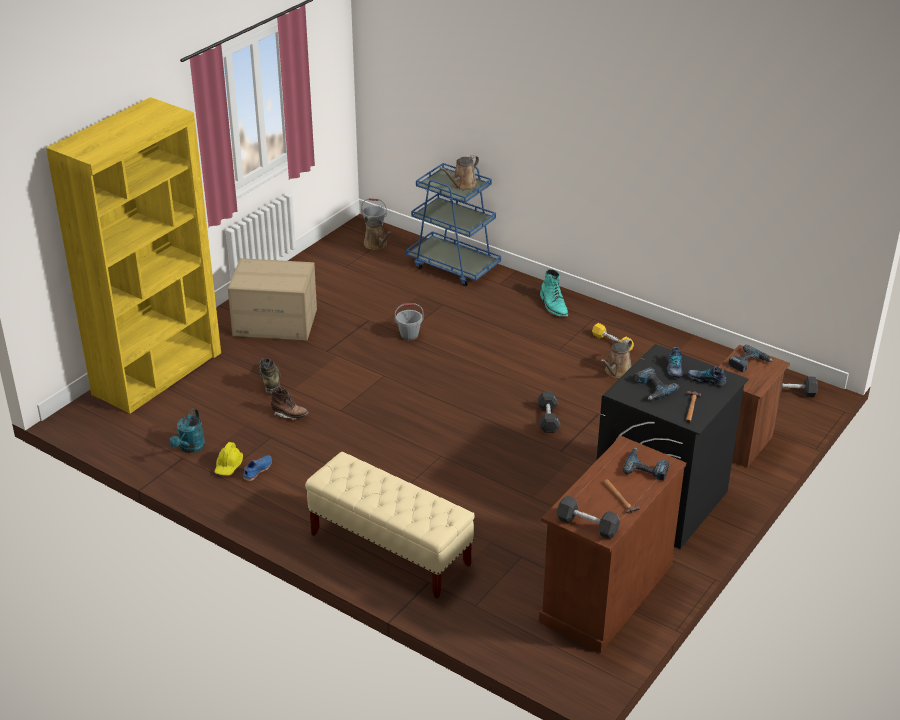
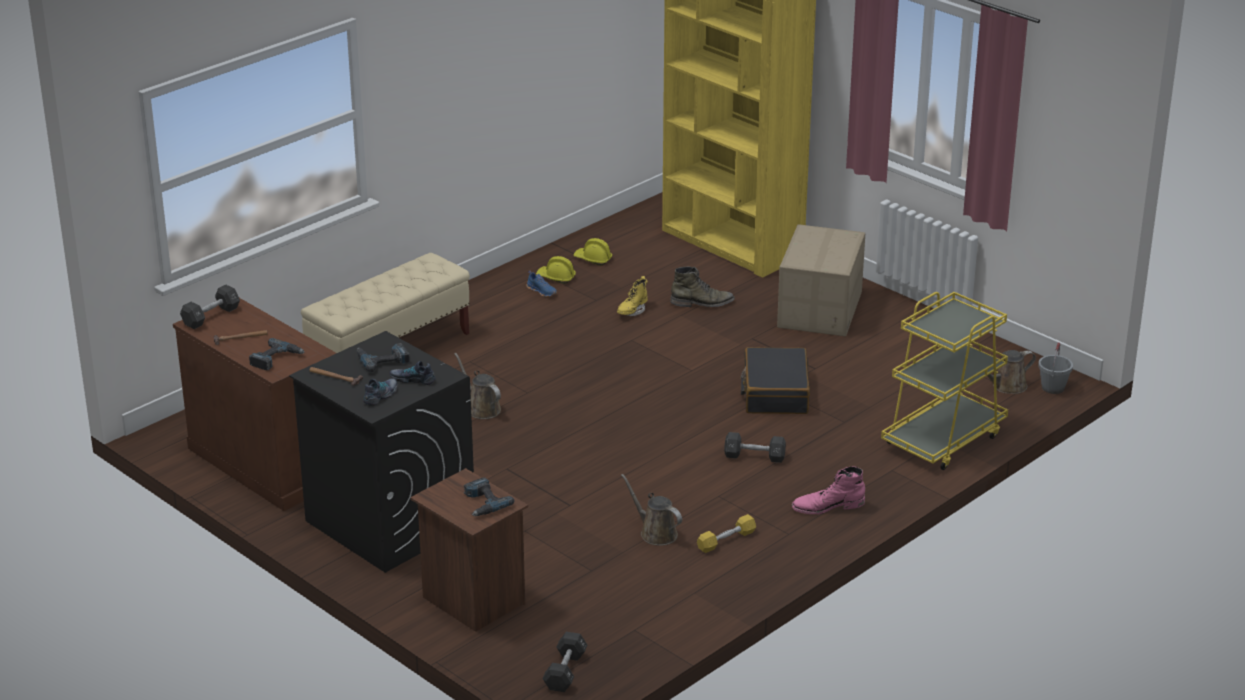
camera: 100 degrees right, 5 degrees down
(190, 448) = (593, 259): turquoise watering can -> yellow hard hat
(289, 415) = (632, 311): brown boot -> yellow boot
(409, 335) = (775, 393): grey bucket -> black suitcase
(453, 266) = (943, 439): blue cart -> yellow cart
(462, 185) = (949, 330): brown watering can -> brown watering can (481, 408)
(548, 419) = (571, 468): black dumbbell -> black dumbbell (754, 456)
(553, 305) = (828, 506): turquoise boot -> pink boot

